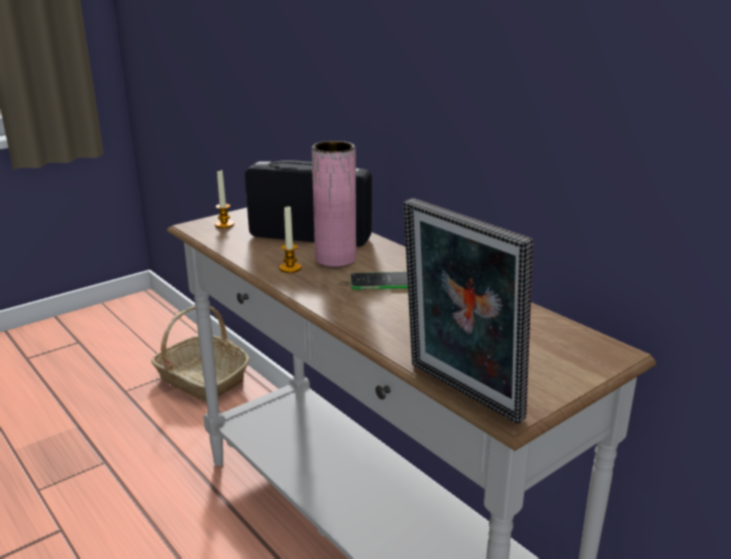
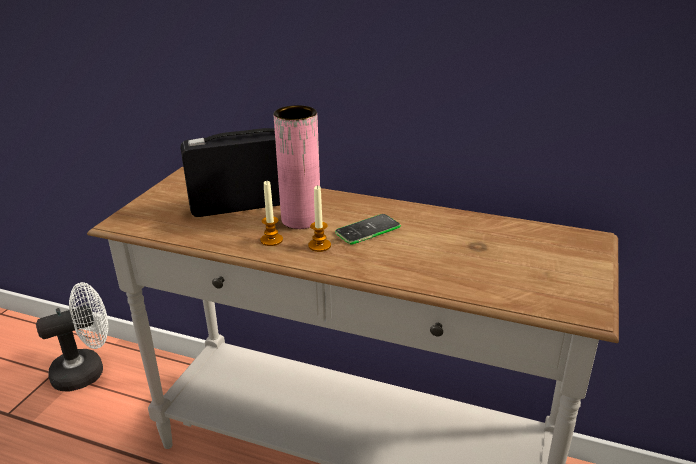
camera: 30 degrees left, 5 degrees up
(201, 379) = (87, 371): basket -> white fan
(224, 224) = (151, 212): candle -> candle (319, 246)
(459, 394) = (540, 311): picture frame -> none

